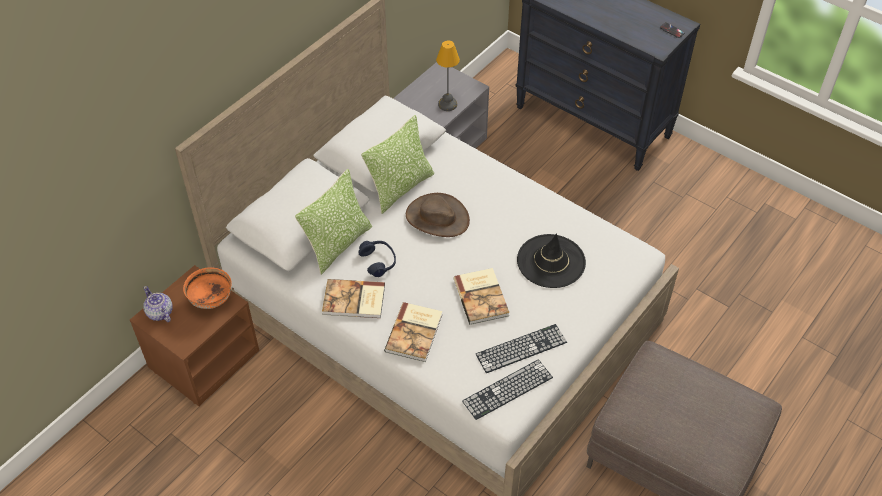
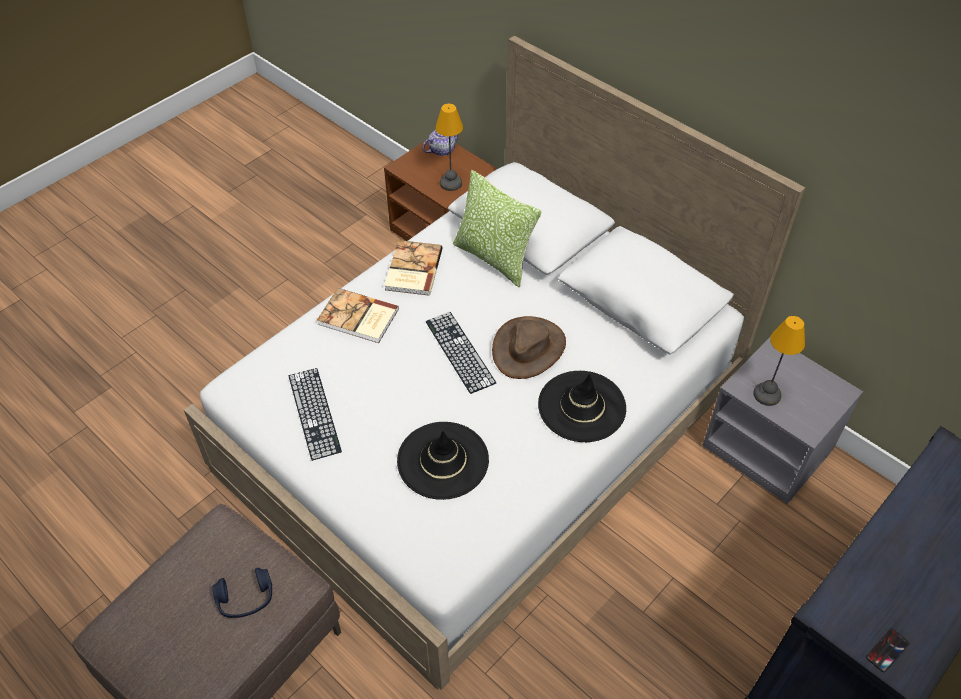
camera: 95 degrees right, 0 degrees up
(211, 301) = (451, 182): orange bowl -> table lamp
(378, 261) = (465, 291): blue headphones -> blue headphones (246, 599)
(400, 188) = (580, 316): pillow -> none
(482, 296) = (398, 382): book -> none
(489, 186) = (581, 406): none -> black hat
(507, 389) = (262, 394): keyboard -> keyboard (459, 352)

